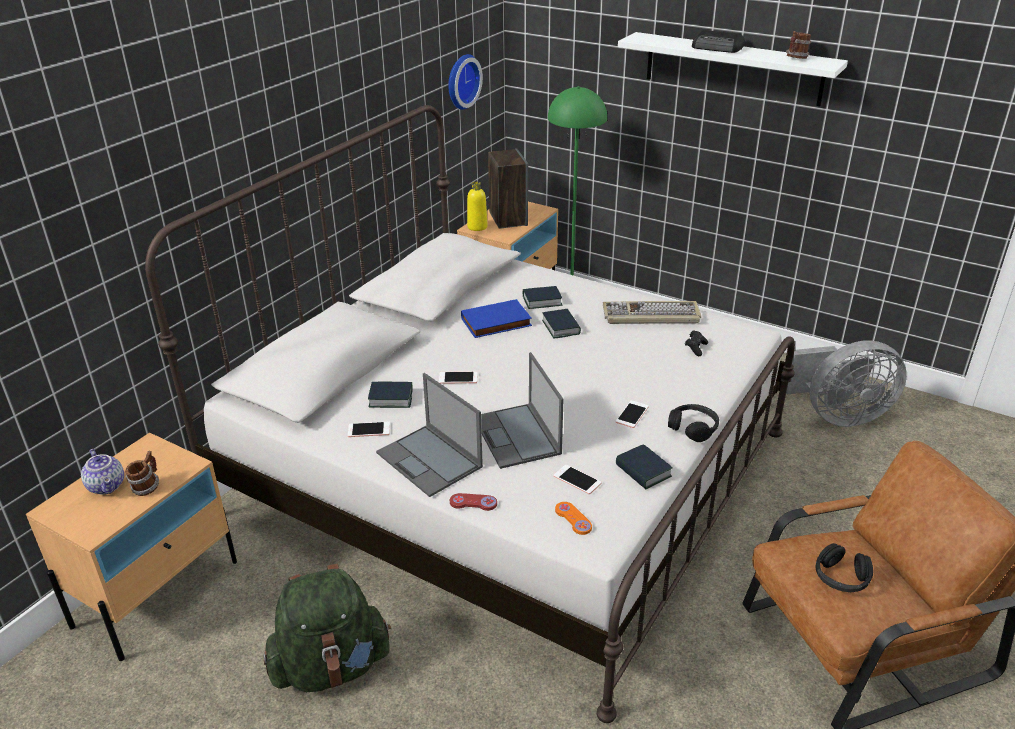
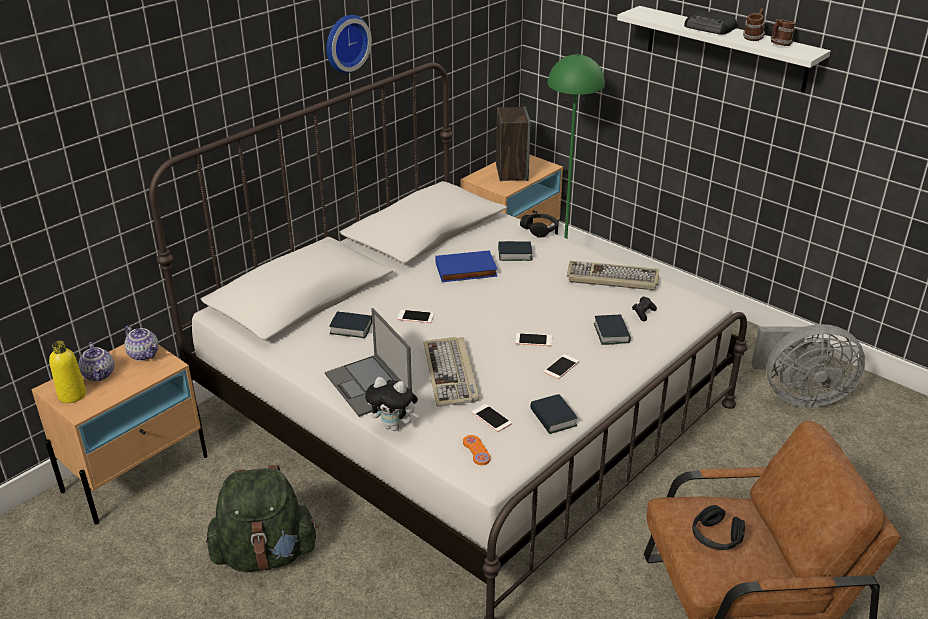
camera: 10 degrees right, 0 degrees up
(147, 487) = (130, 379): mug -> mug (753, 38)
(156, 455) = (144, 354): none -> teapot
(369, 430) = (324, 353): phone -> phone (533, 340)
(461, 81) = (472, 40): wall clock -> wall clock (345, 43)
(473, 503) = (394, 426): red game controller -> plush toy
(477, 227) = (480, 178): yellow bottle -> yellow bottle (72, 395)
(517, 436) = (451, 374): laptop -> keyboard
(561, 327) = (524, 280): book -> book (611, 333)
(693, 428) = (612, 386): black headphones -> black headphones (539, 229)

